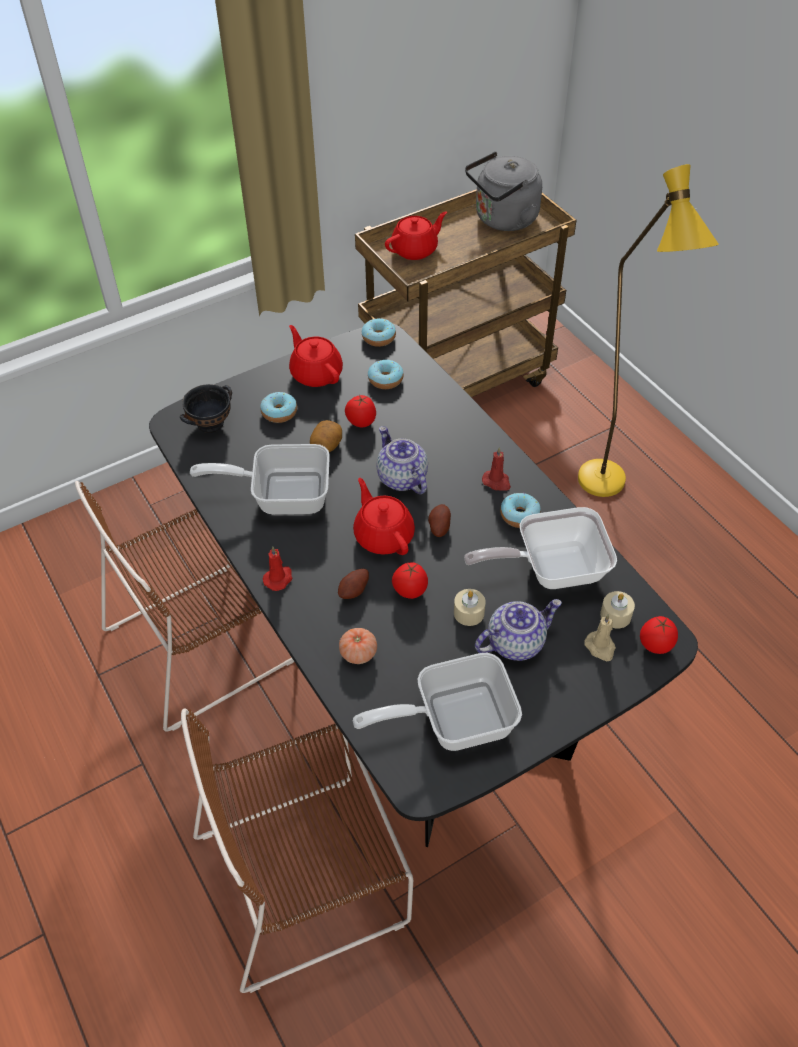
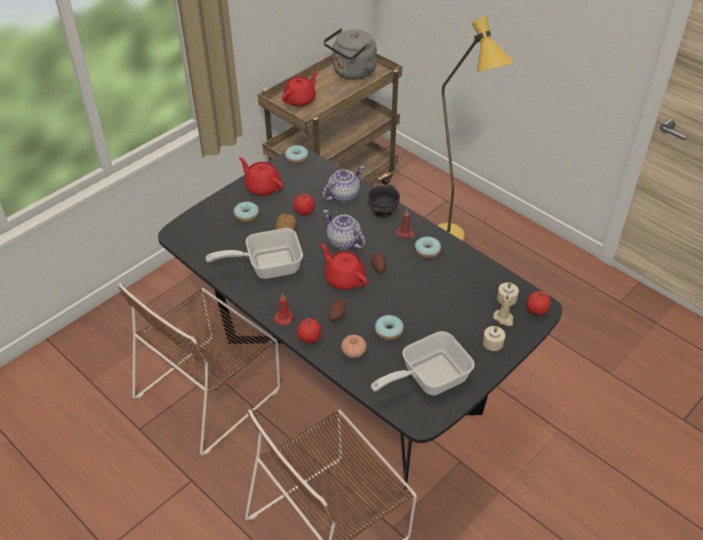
camera: 15 degrees left, 5 degrees down
(209, 423) = (200, 230): black bowl -> black bowl (382, 212)
(385, 380) = (311, 183): donut -> donut (388, 331)
(410, 591) = (373, 308): tomato -> tomato (309, 338)
(469, 613) = (415, 314): beige candle -> beige candle (493, 342)
(515, 642) = (451, 326): teapot -> teapot (343, 195)
(551, 569) = (458, 279): frying pan -> none

